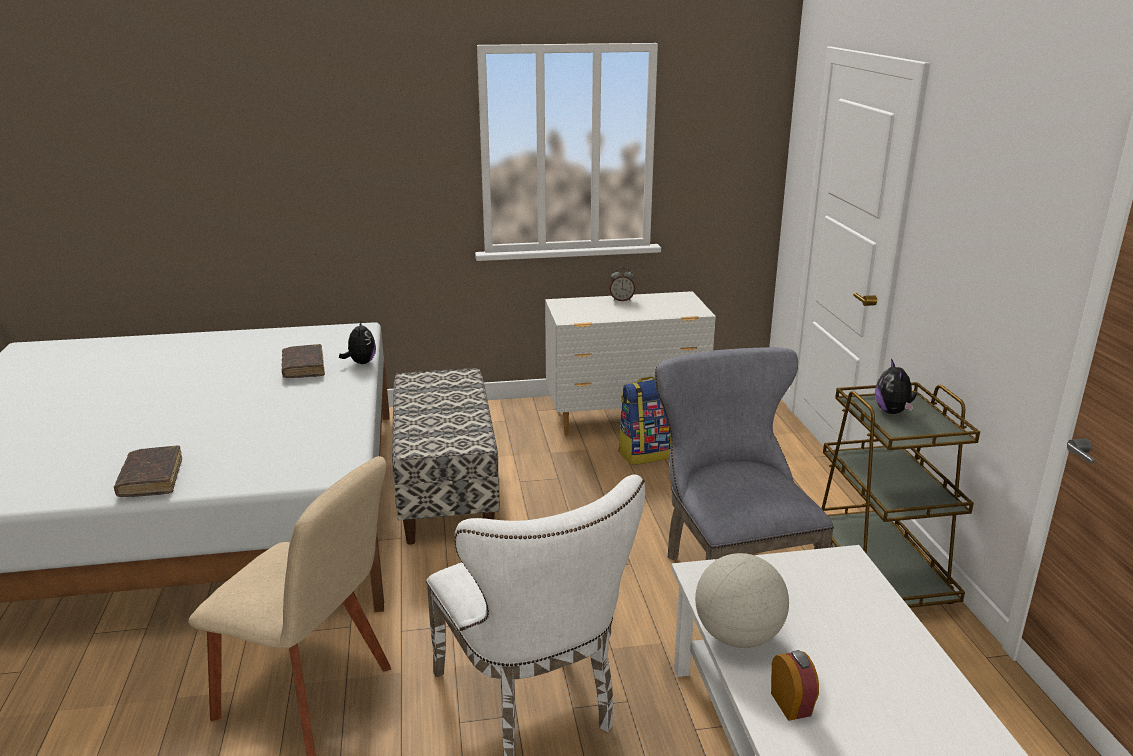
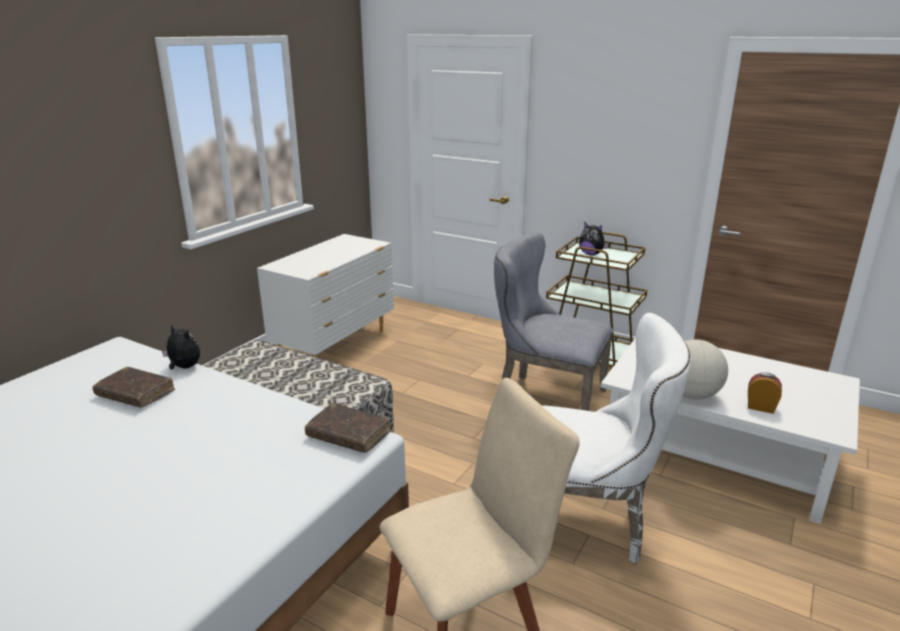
camera: 50 degrees left, 0 degrees up
(151, 479) = (209, 546): brown book -> brown book (348, 435)
(621, 300) = (313, 251): alarm clock -> none
(648, 453) = (386, 359): backpack -> none

